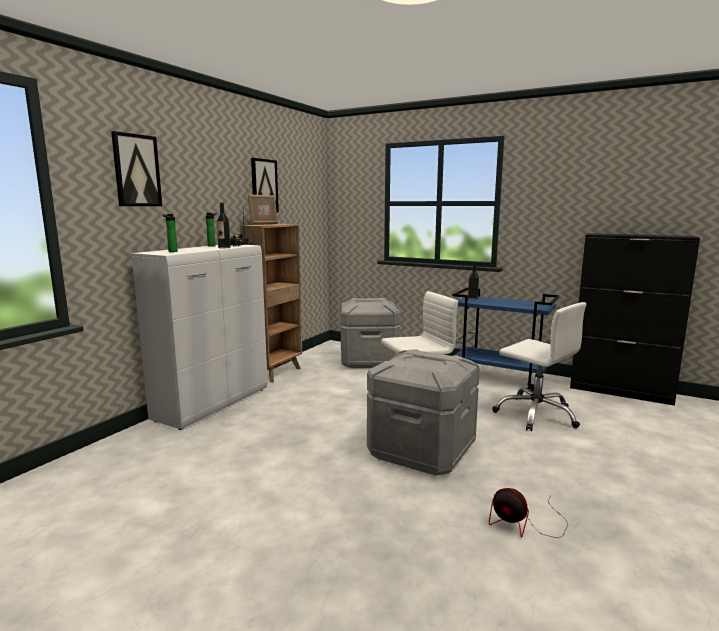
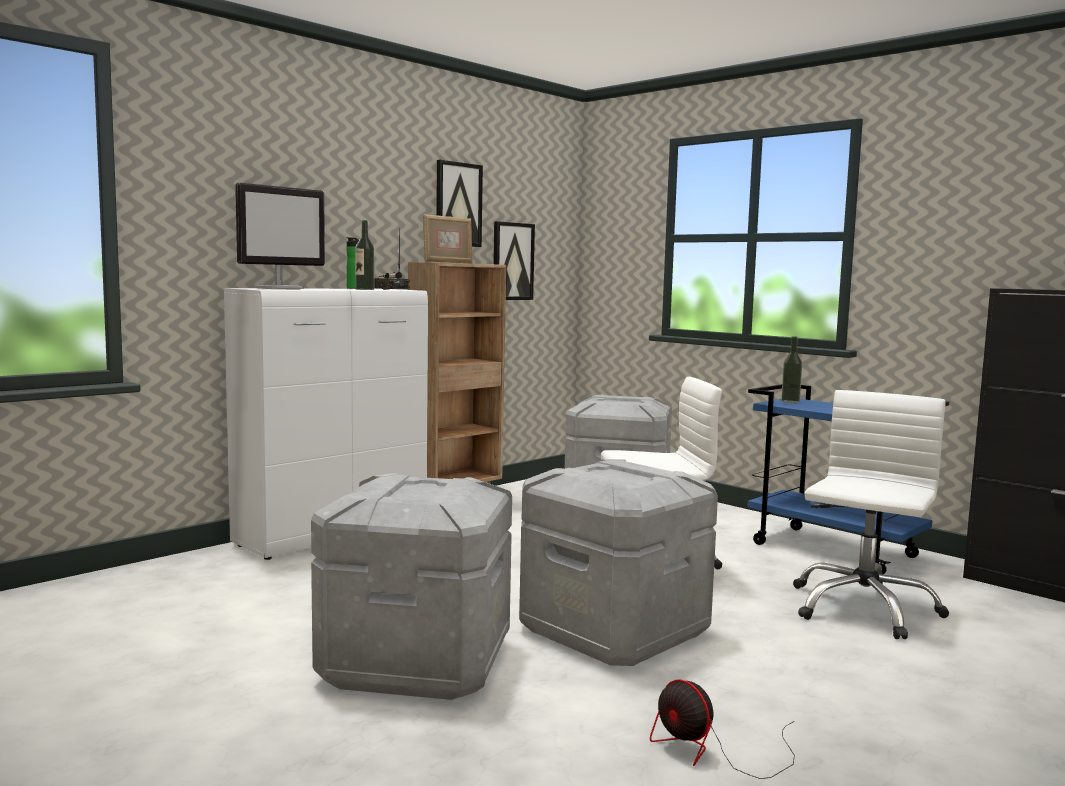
camera: 15 degrees right, 5 degrees down
(136, 170) = (244, 171): picture -> picture (512, 261)
(172, 251) = (280, 288): bottle -> monitor
(322, 492) = (416, 662): none -> grey storage box
(536, 414) = (862, 608): white office chair -> white office chair turned 120 degrees counterclockwise

